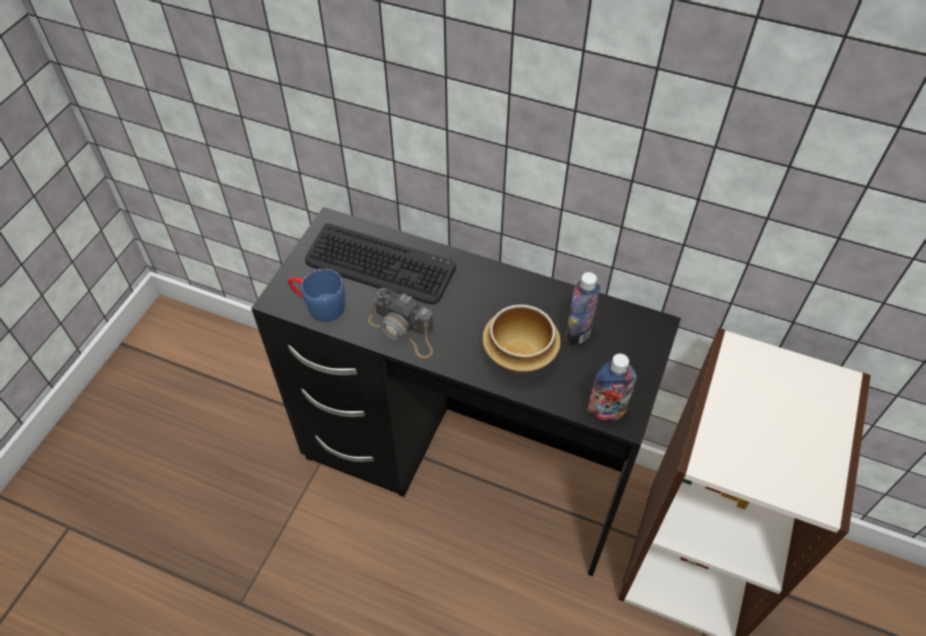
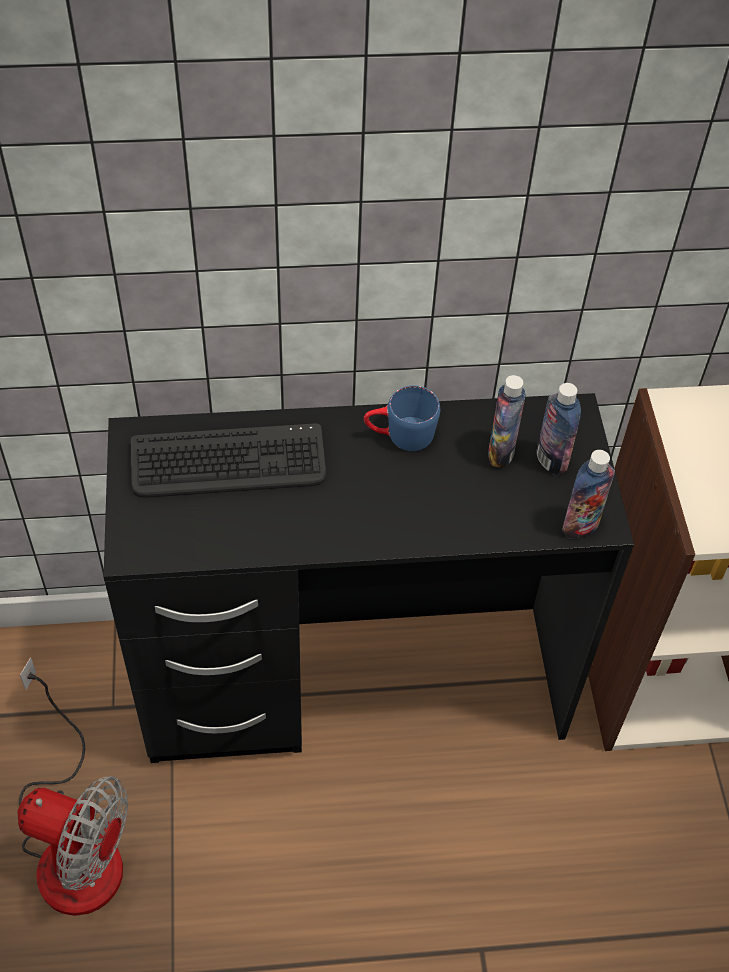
camera: 30 degrees left, 0 degrees up
(232, 487) = (74, 842): none -> fan
(318, 305) = (186, 539): blue mug -> blue mug (400, 435)
(404, 330) = (307, 527): camera -> none
(518, 355) = (452, 503): bowl -> none
(614, 354) = (551, 460): none -> bottle

